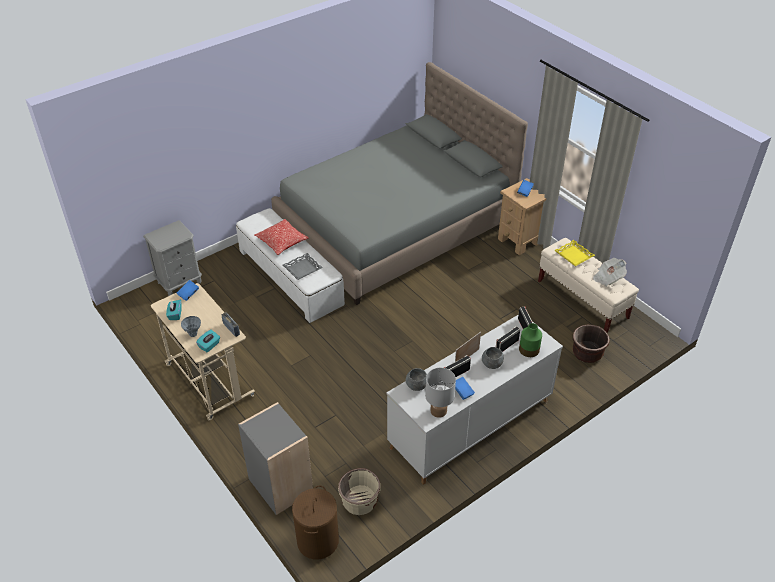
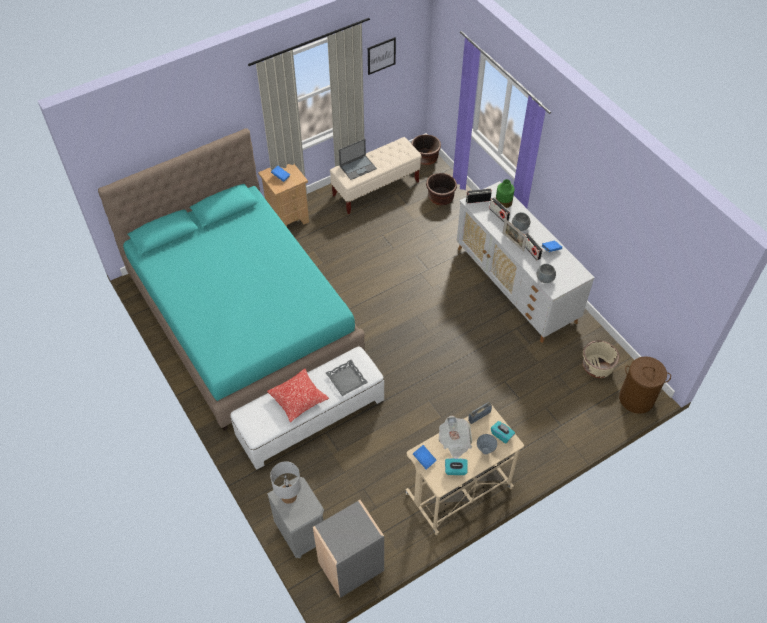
camera: 85 degrees left, 10 degrees up
(279, 485) = (583, 426): grey bookcase -> grey bookcase (350, 567)
(396, 226) = (243, 315): grey bed -> turquoise bed
(439, 411) = (572, 266): grey table lamp -> grey table lamp (288, 496)
(574, 255) = (358, 167): yellow tray -> laptop
(608, 278) = (390, 151): newspaper -> newspaper (455, 442)
(646, 337) = (425, 158): none -> brown planter
(659, 182) = (381, 55): none -> picture

